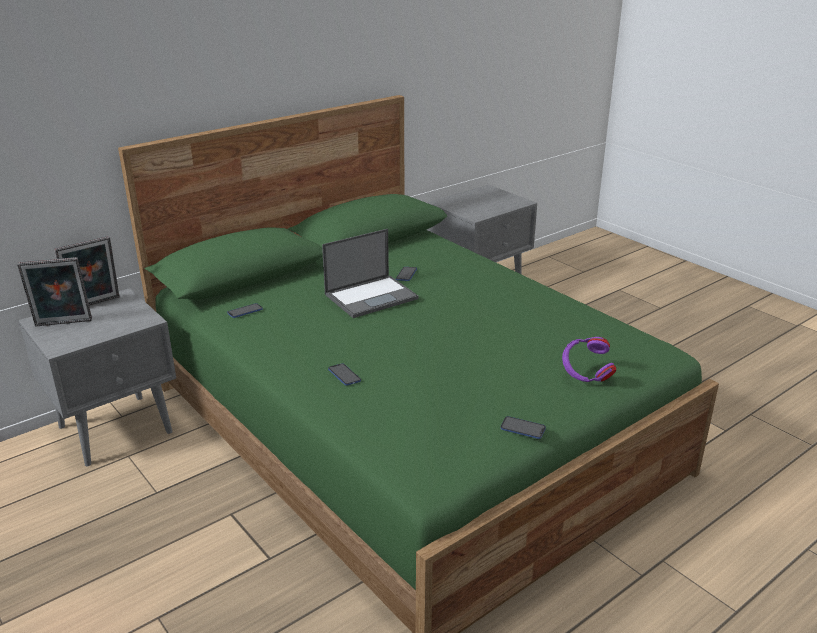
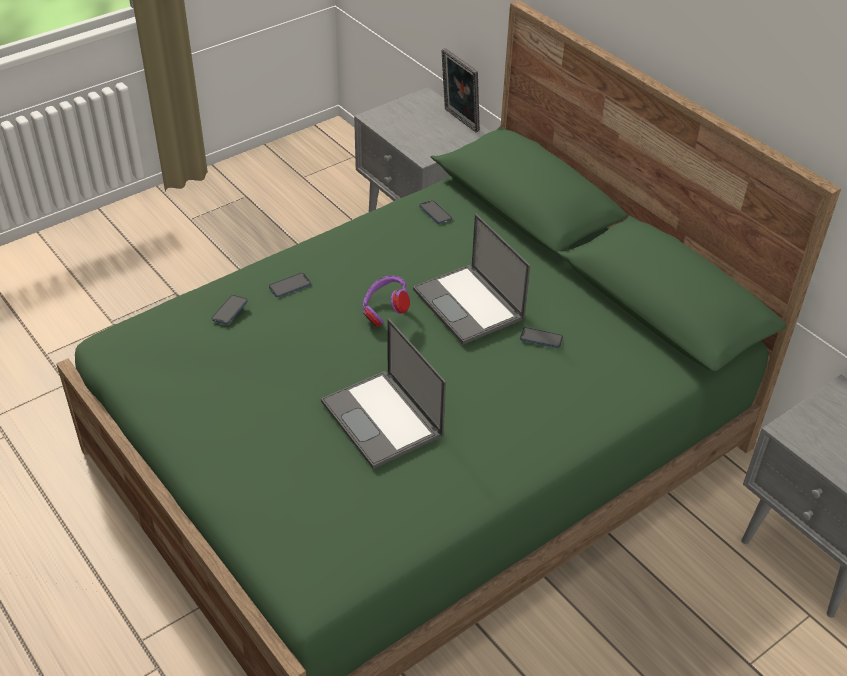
camera: 90 degrees right, 15 degrees up
(63, 324) = (418, 111): picture frame -> none
(503, 328) = (383, 419): none -> laptop
(523, 428) = (165, 411): phone -> phone (229, 310)
(586, 375) = (259, 482): purple headphones -> purple headphones (384, 313)

